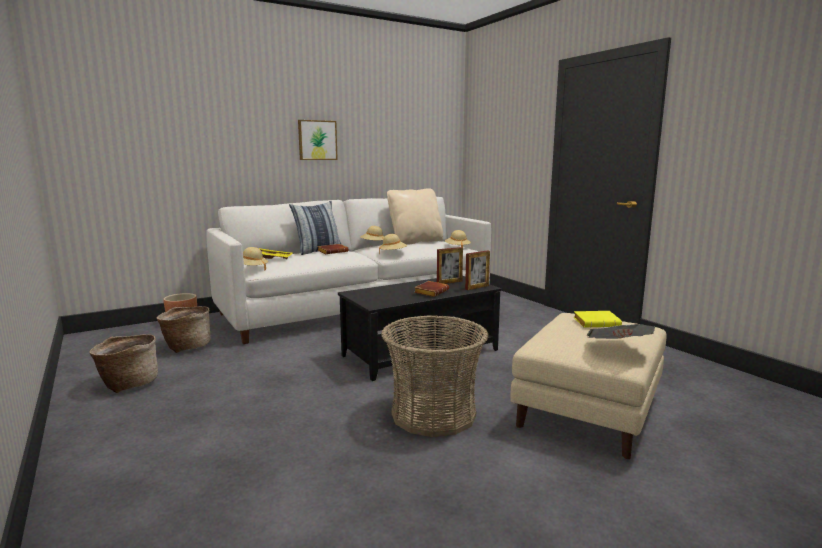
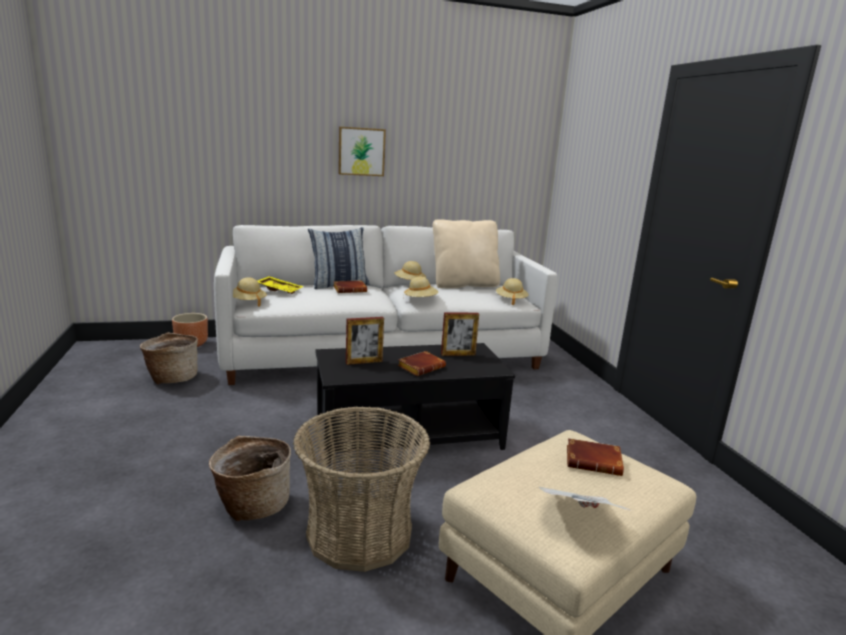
camera: 15 degrees right, 5 degrees up
(128, 384) = (85, 417): basket -> basket (252, 505)
(477, 287) = (484, 369): picture frame -> picture frame (364, 362)
(597, 323) = (594, 461): yellow book -> brown book

